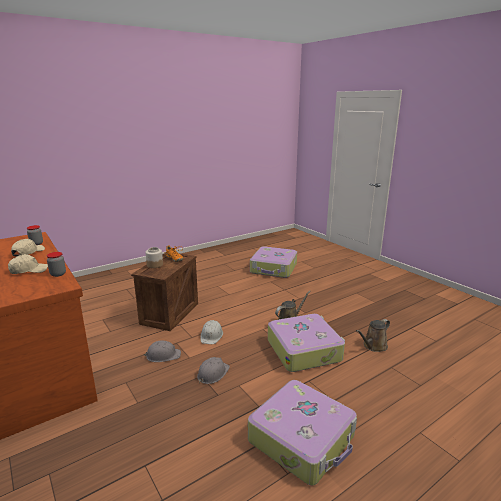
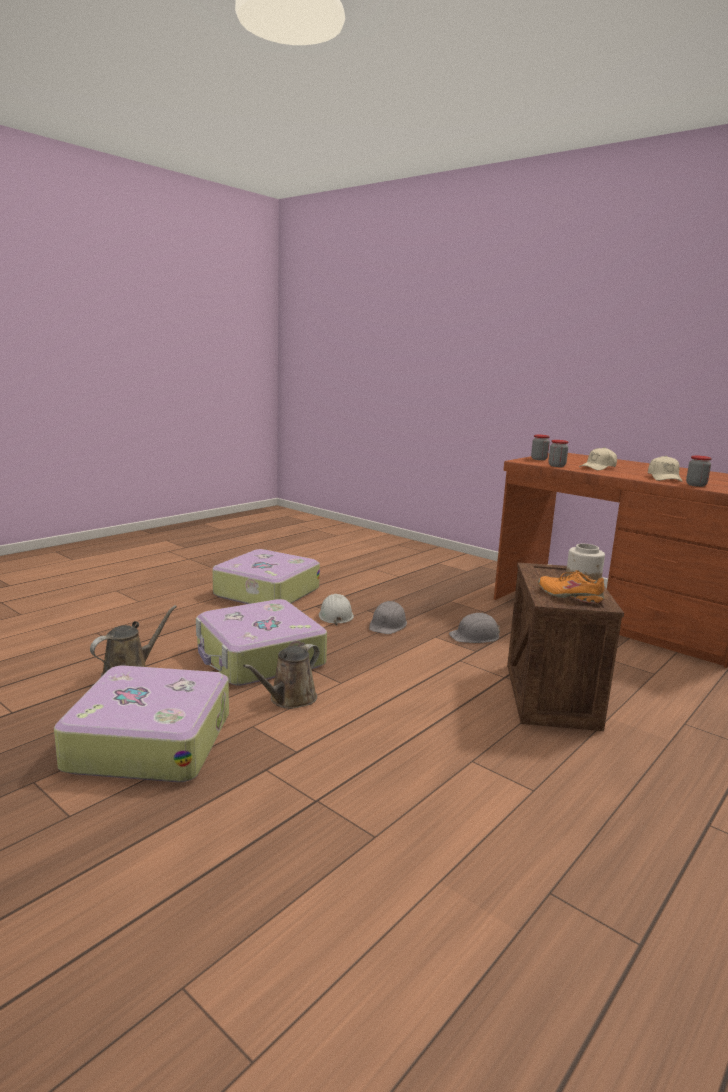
camera: 165 degrees right, 5 degrees down
(35, 291) = (539, 459): none -> jar
(211, 335) = (429, 665): white hard hat -> white hard hat (335, 615)
(274, 268) = (389, 938): suitcase -> suitcase (149, 740)

